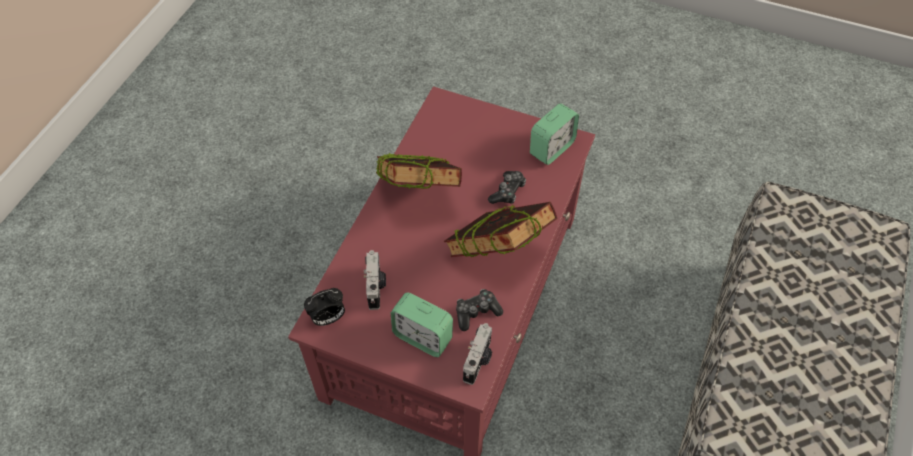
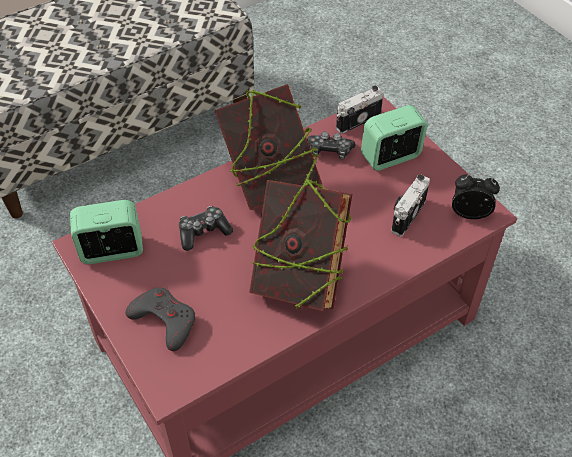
camera: 145 degrees left, 5 degrees down
(423, 337) = (391, 157): alarm clock -> alarm clock turned 90 degrees counterclockwise
(477, 129) = (164, 320): none -> grey game controller

